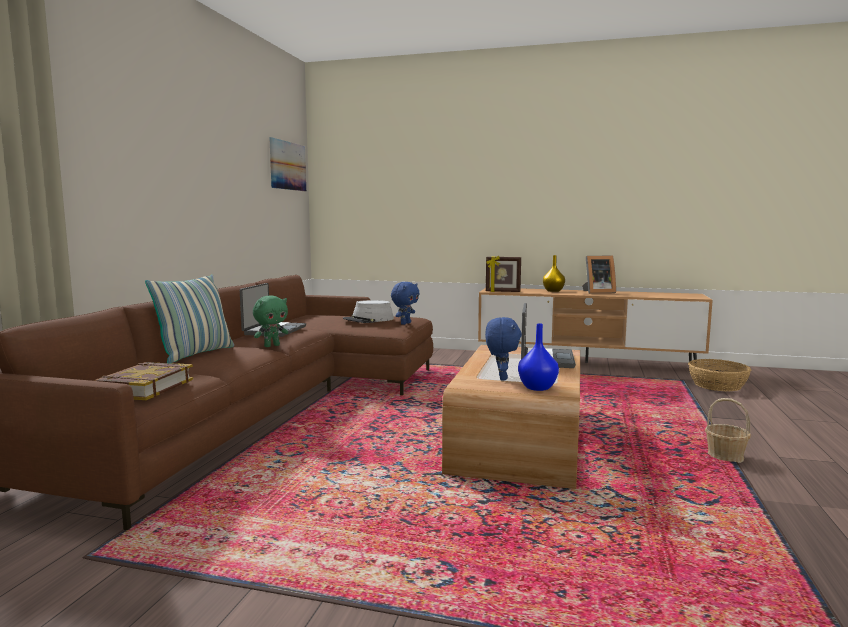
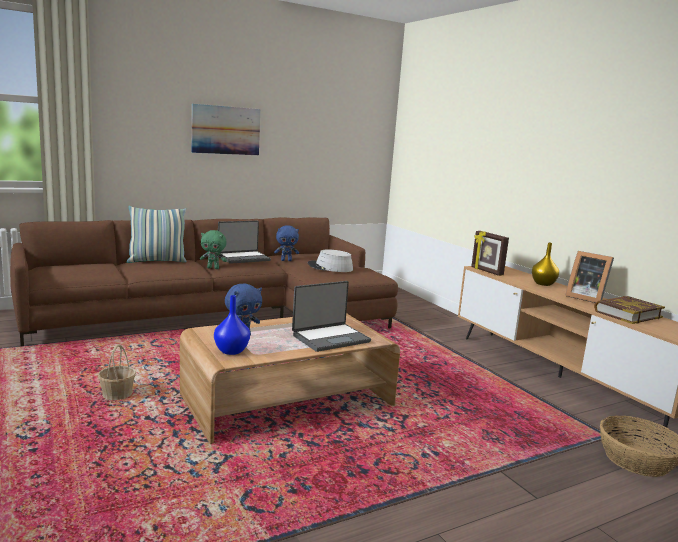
camera: 45 degrees right, 5 degrees up
(144, 387) = (70, 271): book -> book (627, 314)
(288, 166) = (361, 121): picture -> picture (226, 130)
(405, 323) = (347, 278): blue plush toy -> blue plush toy (286, 260)
(725, 456) = (389, 500): basket -> basket (117, 394)

